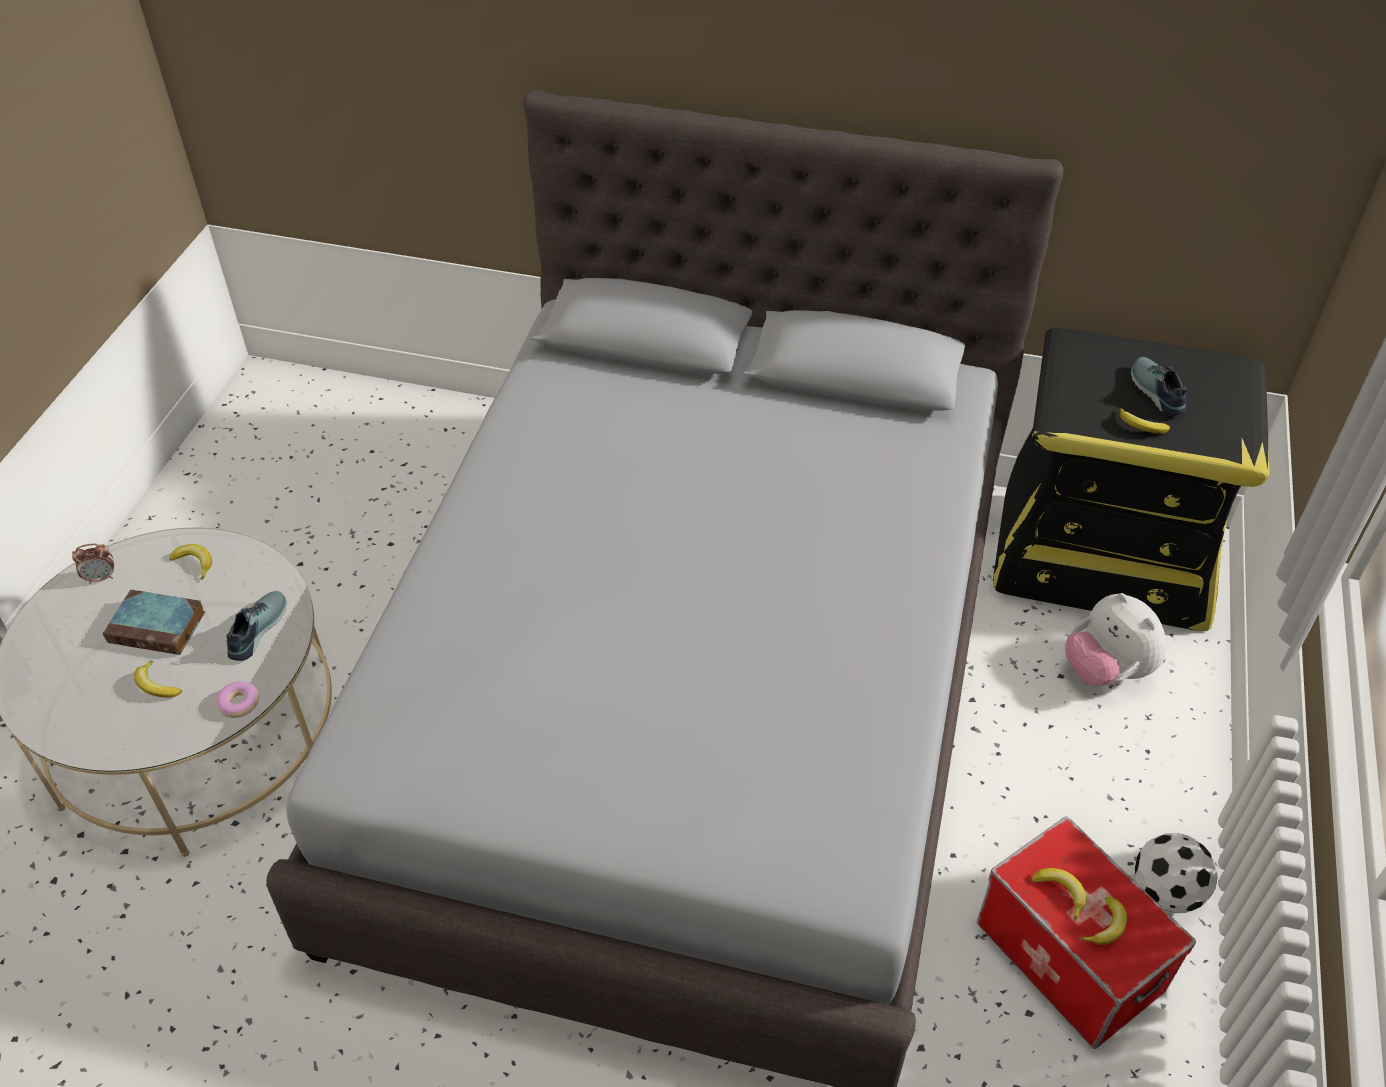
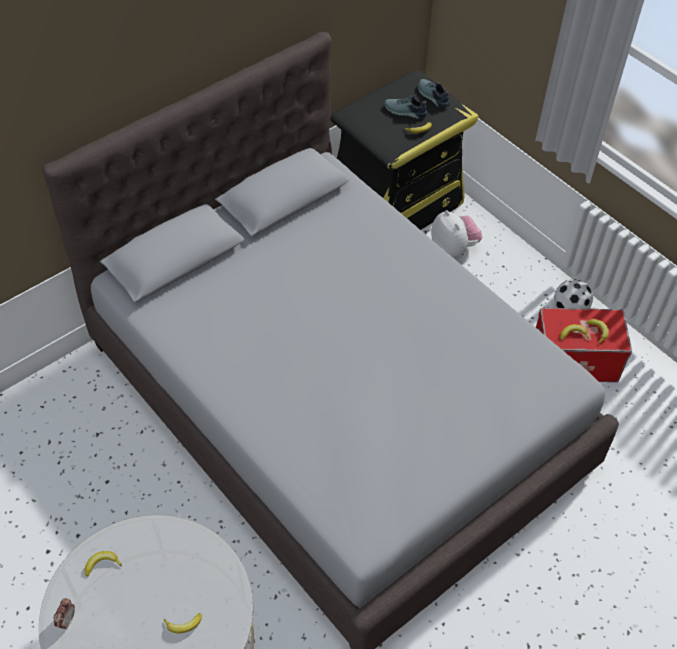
camera: 55 degrees left, 5 degrees up
(159, 627) = (138, 605): book -> none
(239, 703) = (233, 588): donut -> none
(255, 629) = (184, 556): shoe -> shoe (432, 96)
(1106, 670) = (453, 249): plush toy -> plush toy turned 120 degrees counterclockwise

